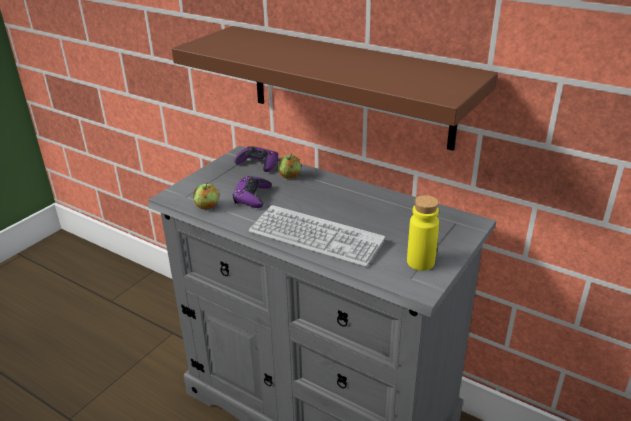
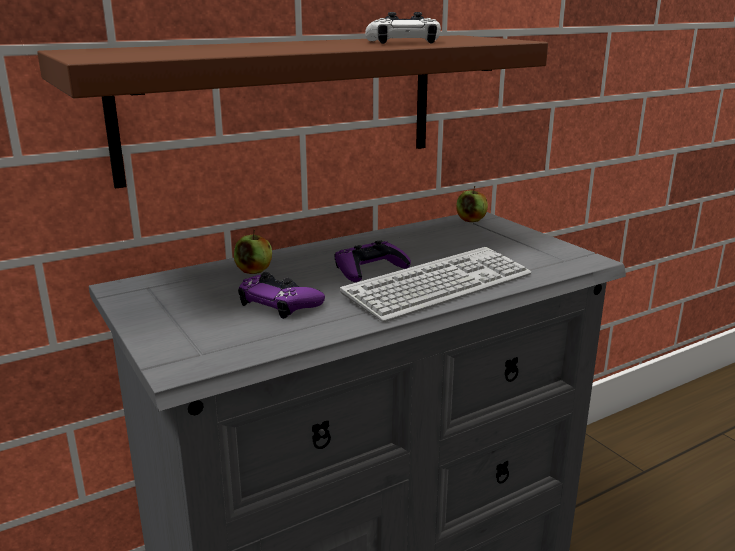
camera: 65 degrees left, 10 degrees down
(207, 206) = (263, 340): apple -> apple (471, 220)
(258, 163) = (179, 282): purple game controller -> purple game controller (370, 269)
(376, 72) = (404, 42): none -> white game controller
(420, 262) = (537, 250): yellow bottle -> none

